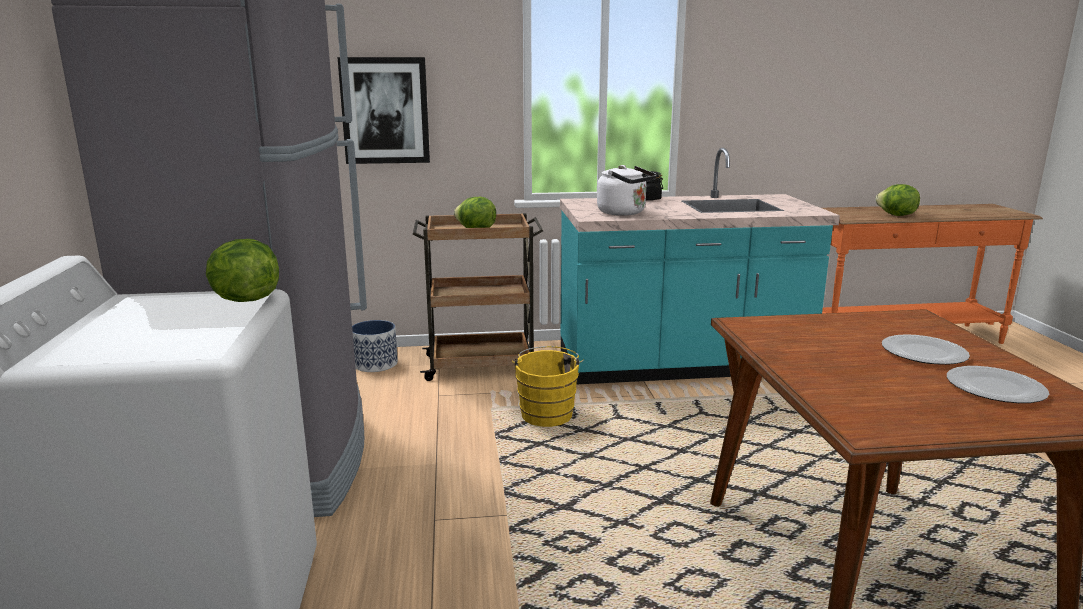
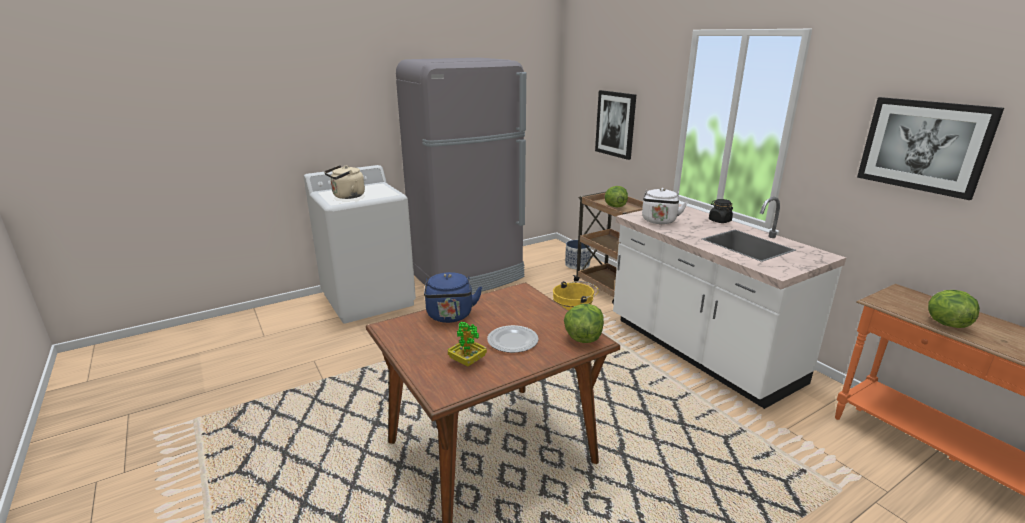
camera: 65 degrees right, 5 degrees up
(173, 336) = (347, 196): none -> beige kettle
(244, 300) = (387, 194): lettuce -> lettuce (583, 338)
(681, 365) = (700, 351): turquoise counter -> white counter
(811, 72) = (924, 146): none -> picture
(832, 378) = (450, 316): none -> blue kettle
(994, 388) = (467, 361): plate -> potted plant

